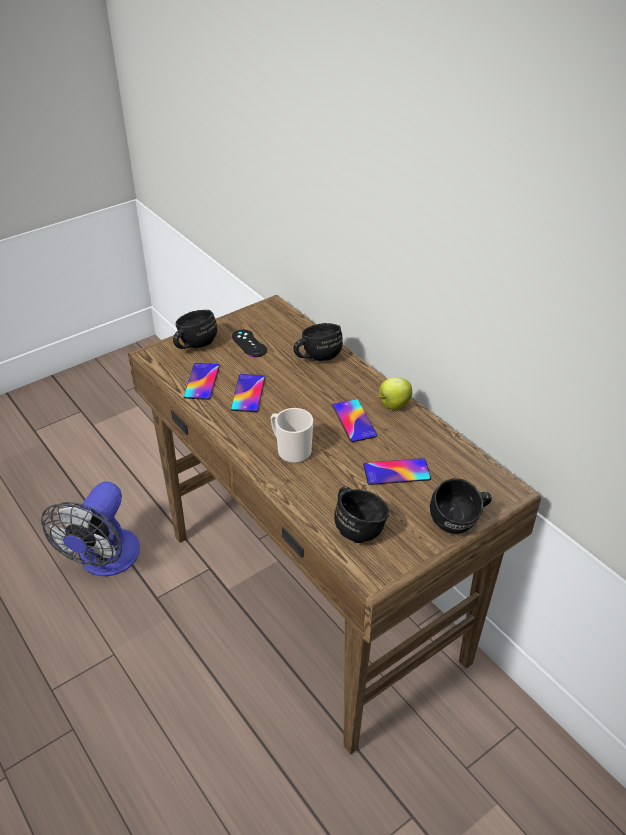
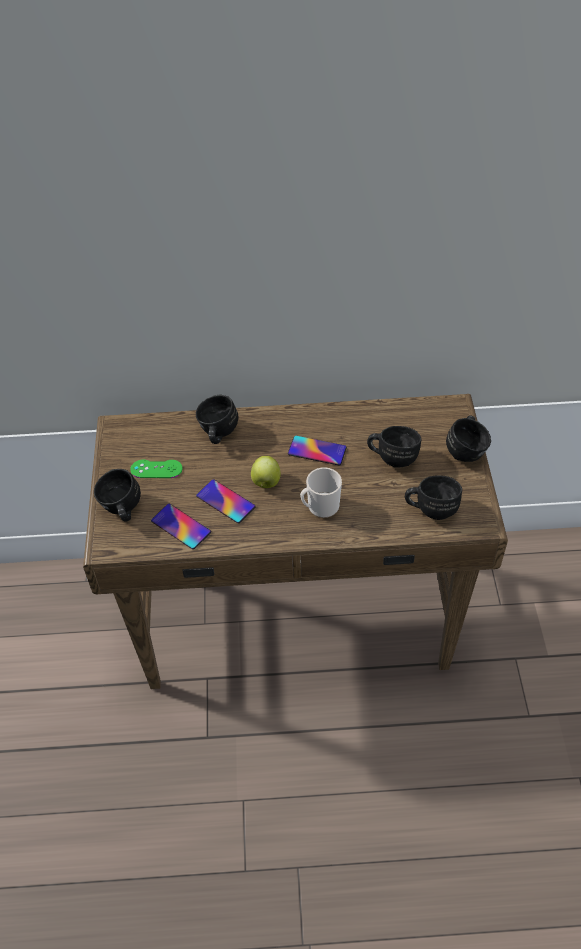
camera: 55 degrees left, 10 degrees up
(105, 561) = (130, 763): fan -> none
(249, 343) = (156, 469): black game controller -> green game controller
(393, 405) = (318, 418): apple -> apple (266, 482)
(396, 472) = (392, 456): phone -> black mug

